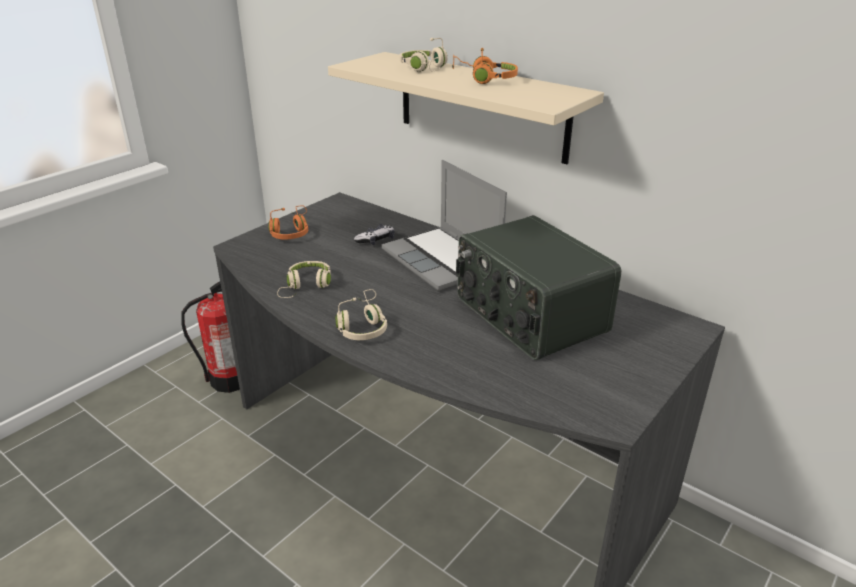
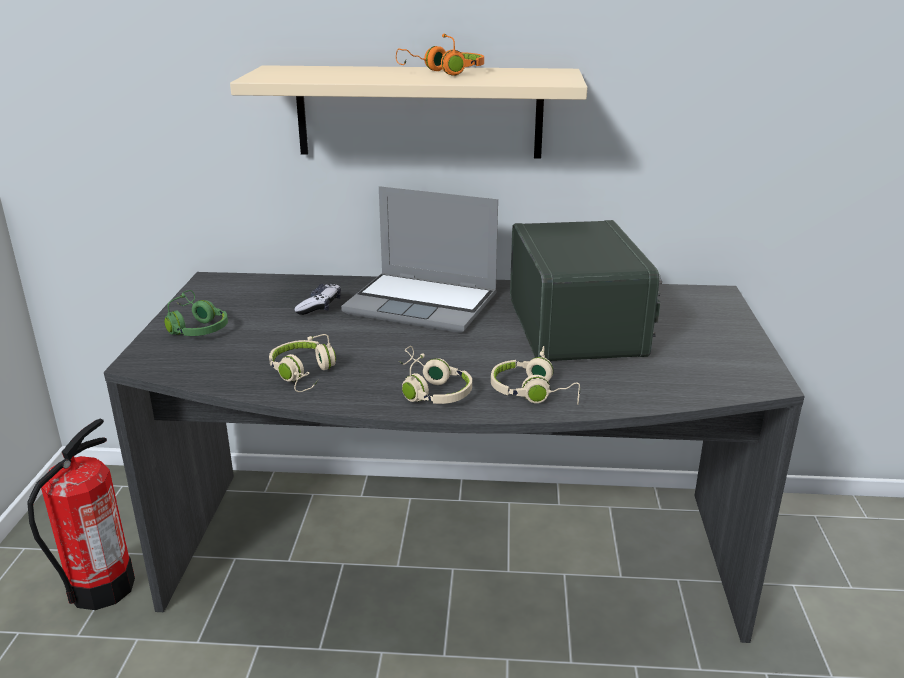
camera: 35 degrees left, 5 degrees down
(291, 232) = (196, 326): orange headphones -> green headphones
(425, 69) = (358, 72): beige headphones -> beige headphones (534, 393)
(528, 315) = (577, 327): radio -> radio turned 120 degrees counterclockwise

